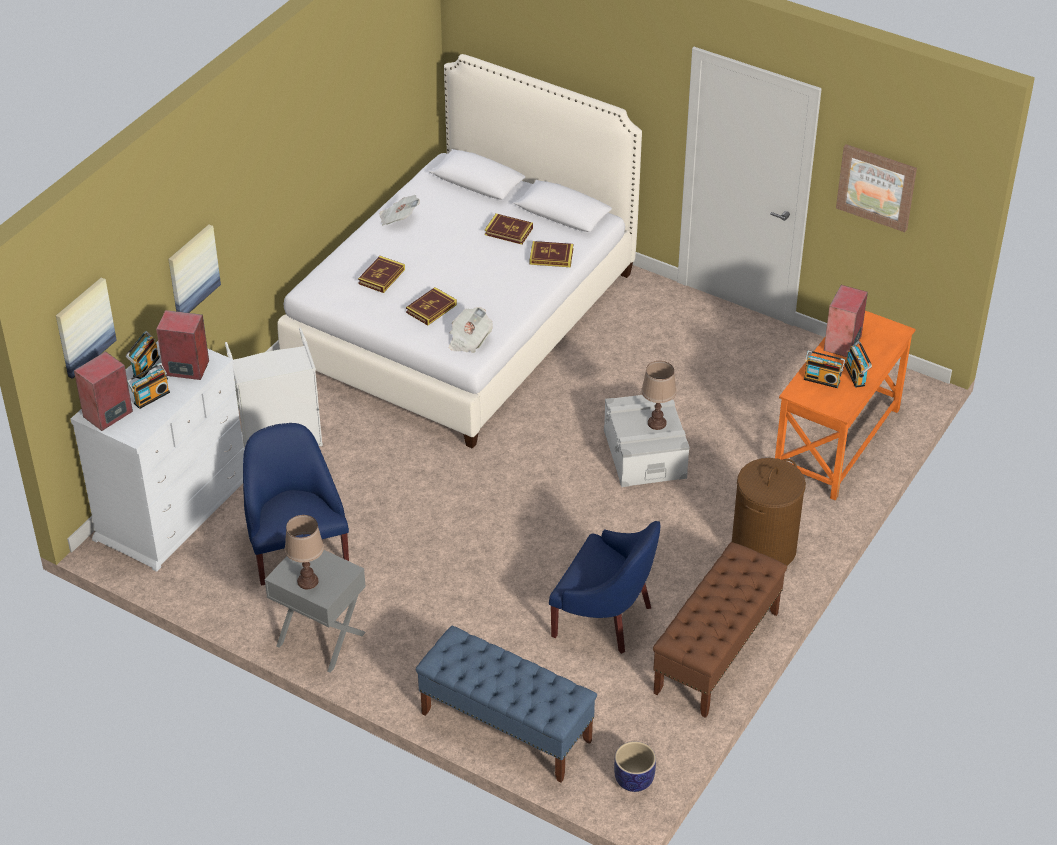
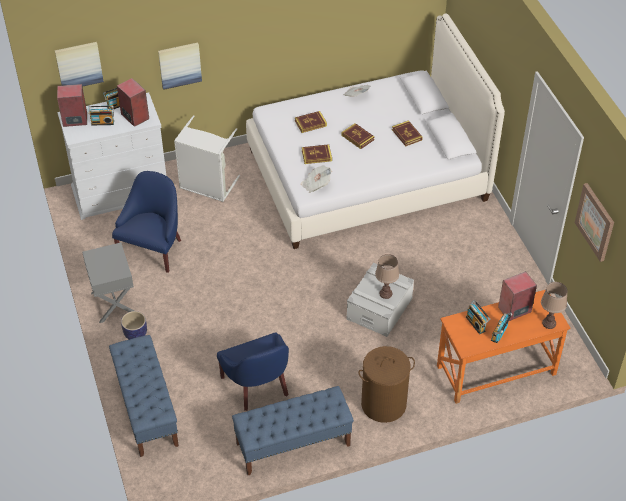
camera: 40 degrees right, 5 degrees up
(308, 581) = (99, 265): brown table lamp -> brown table lamp (549, 323)
(551, 256) = (413, 162): book -> book (357, 137)
(633, 780) = (175, 481): planter -> planter (135, 334)
(716, 653) = (292, 444): brown bench -> blue bench

